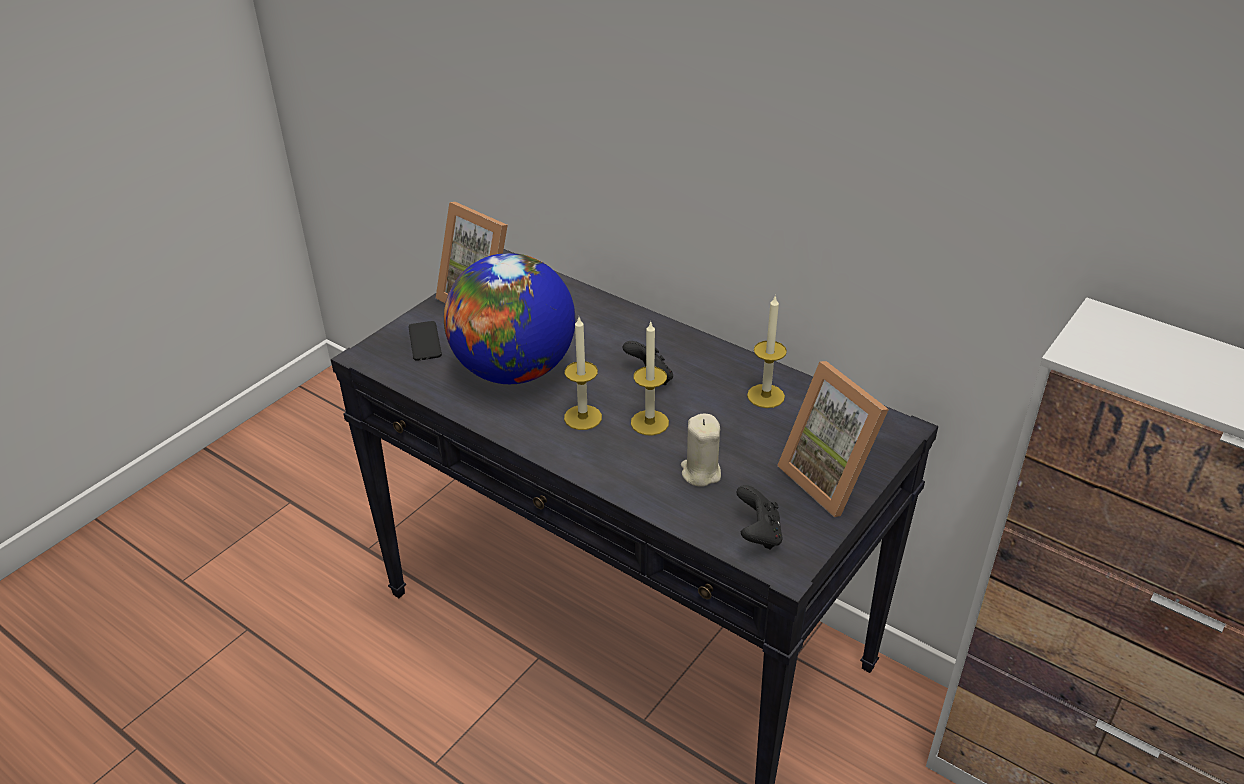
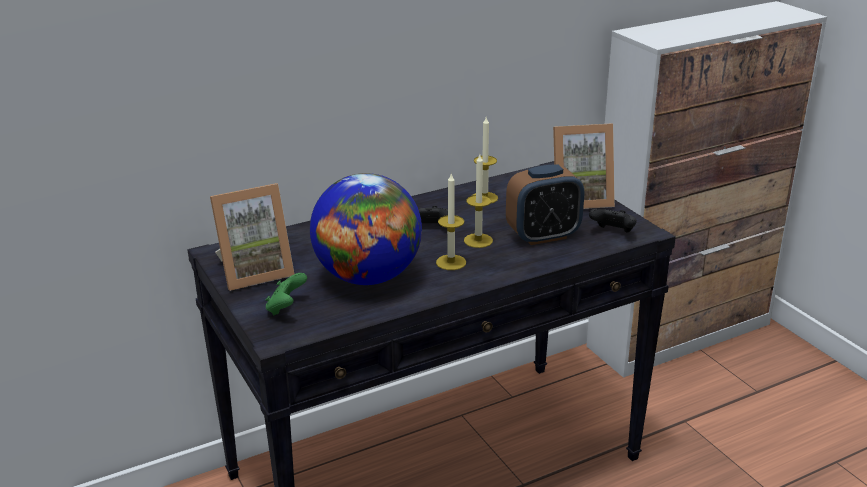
camera: 65 degrees left, 10 degrees down
(425, 341) = (286, 308): phone -> green game controller
(700, 472) = (543, 236): beige candle -> alarm clock

